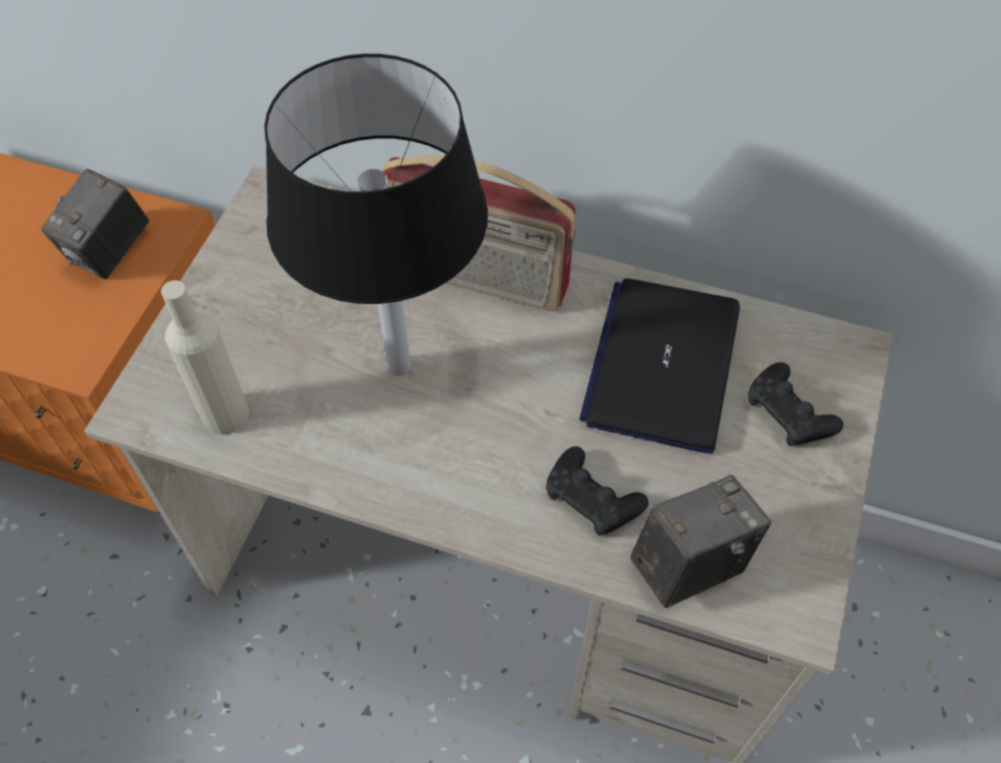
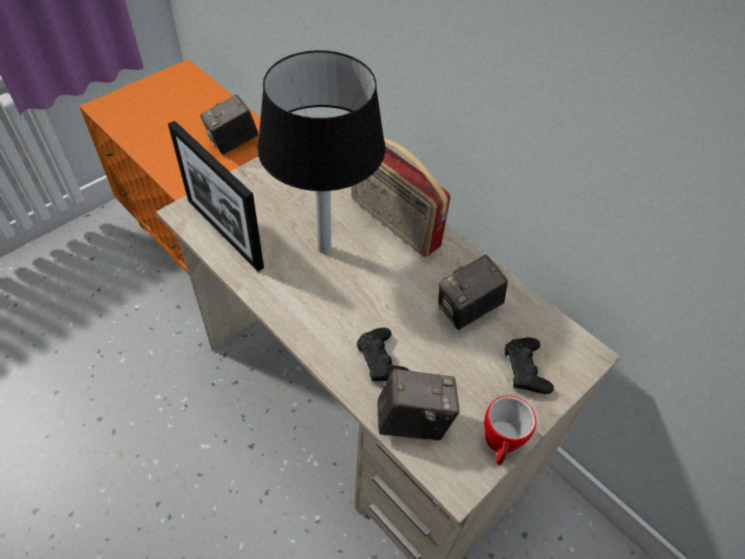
camera: 25 degrees right, 5 degrees down
(225, 414) = (224, 233): beige bottle -> picture frame
(662, 364) = (467, 310): laptop -> camera
(820, 536) = (500, 445): none -> mug

